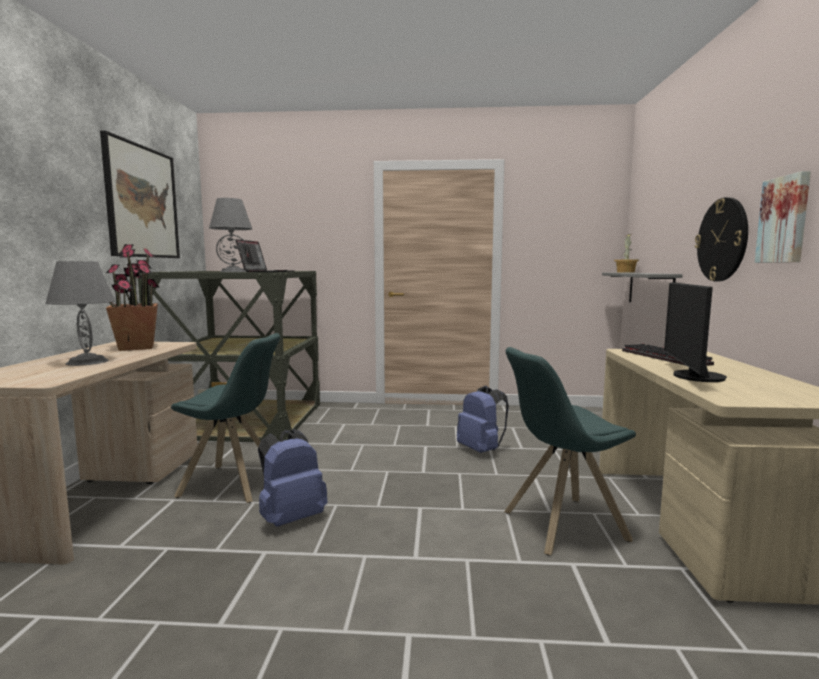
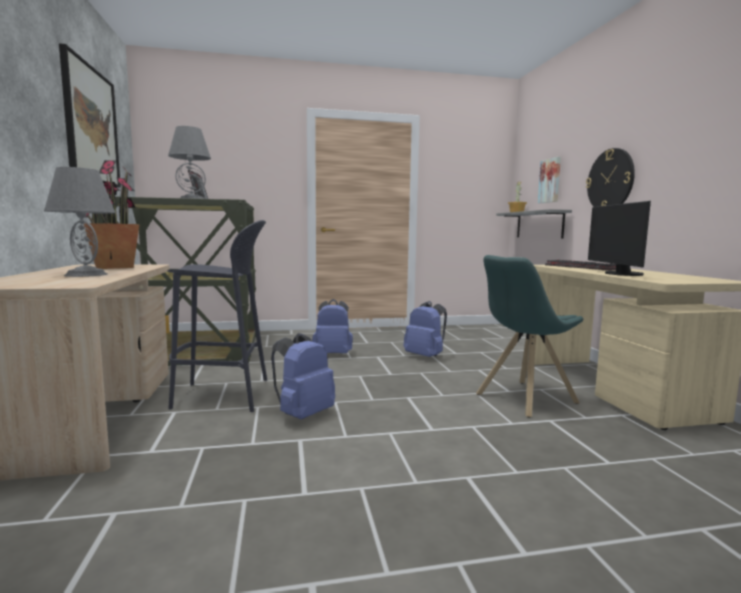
camera: 15 degrees left, 0 degrees up
(232, 483) = (224, 395): turquoise chair -> grey stool
(378, 439) = (333, 354): none -> blue backpack
(785, 220) = (667, 161): picture -> picture (550, 181)

